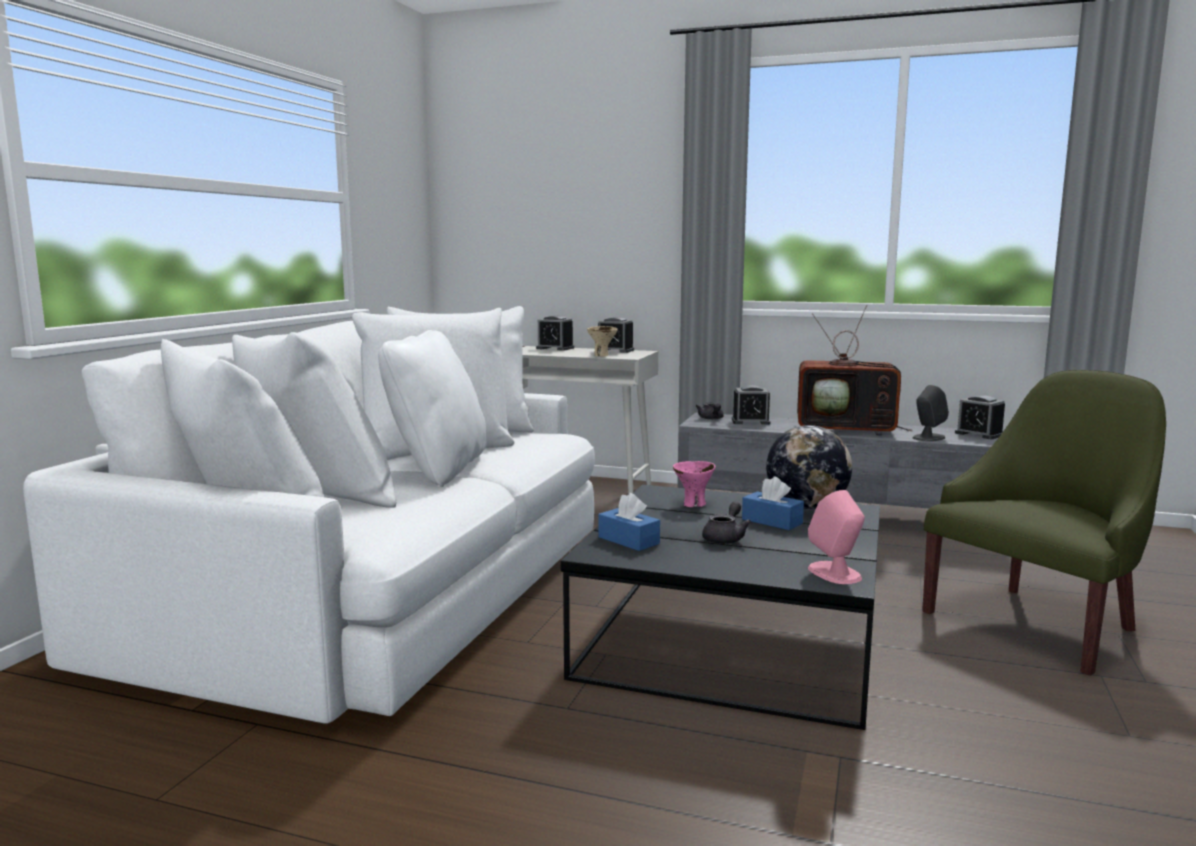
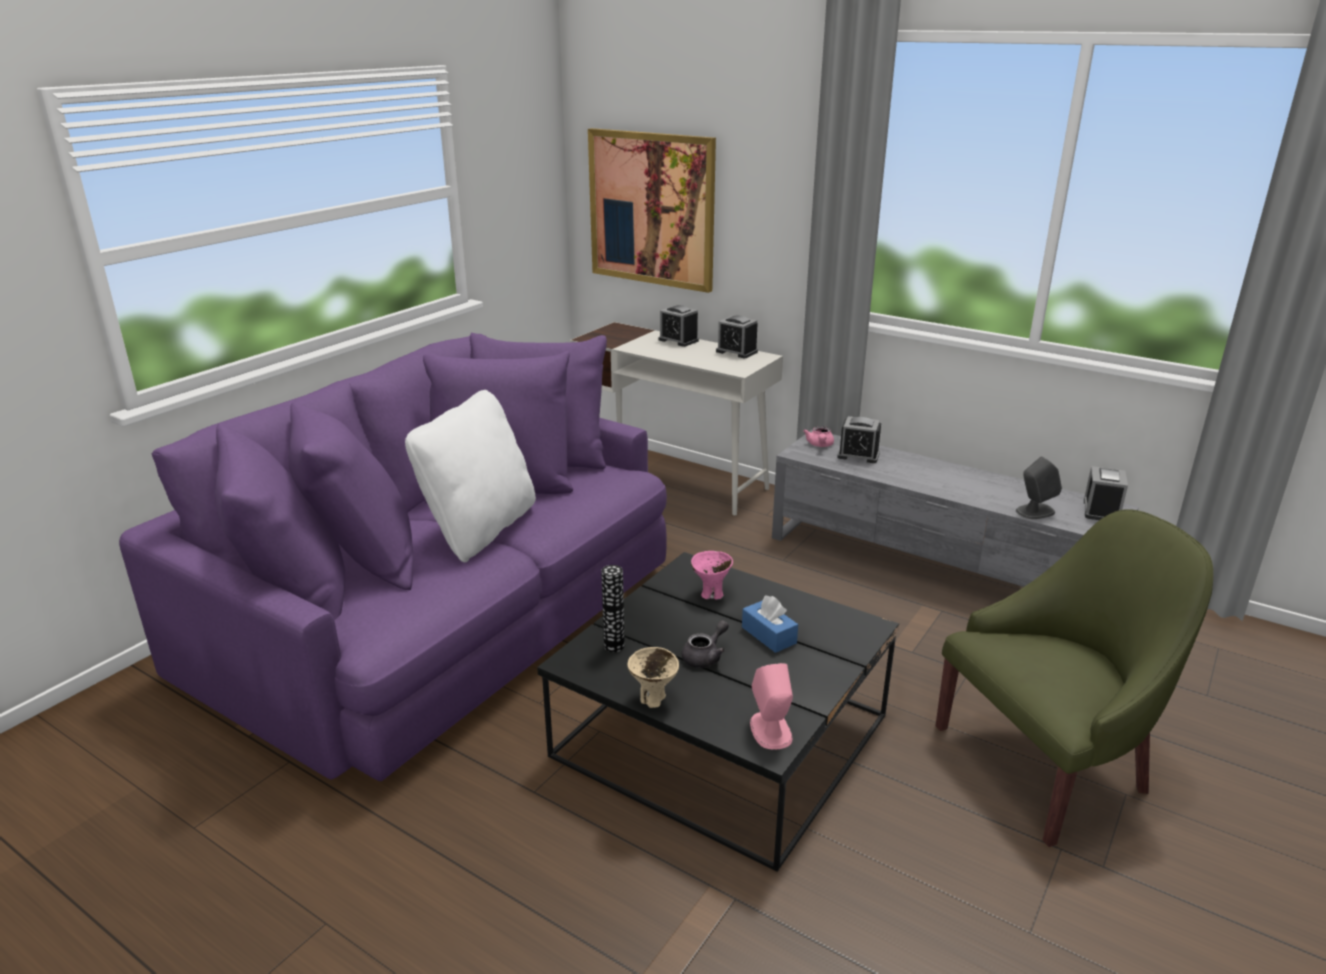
camera: 15 degrees right, 15 degrees up
(377, 593) = (441, 617): white sofa -> purple sofa
(520, 233) = (651, 209): none -> picture
(602, 355) = (713, 364): beige bowl -> beige bowl (653, 699)
(628, 540) = (614, 646): blue tissue box -> vase
(711, 419) = (819, 445): grey teapot -> pink teapot
(806, 507) = (820, 616): globe -> none
(848, 429) = (955, 483): television -> none
(979, 434) = (1101, 510): alarm clock -> alarm clock turned 45 degrees clockwise

